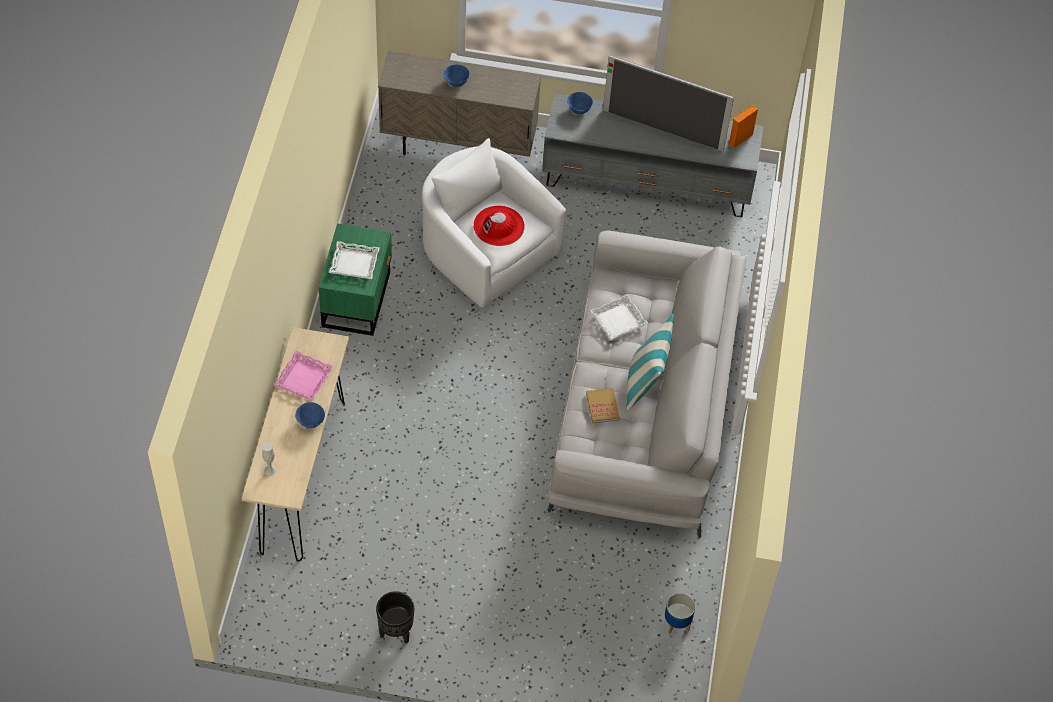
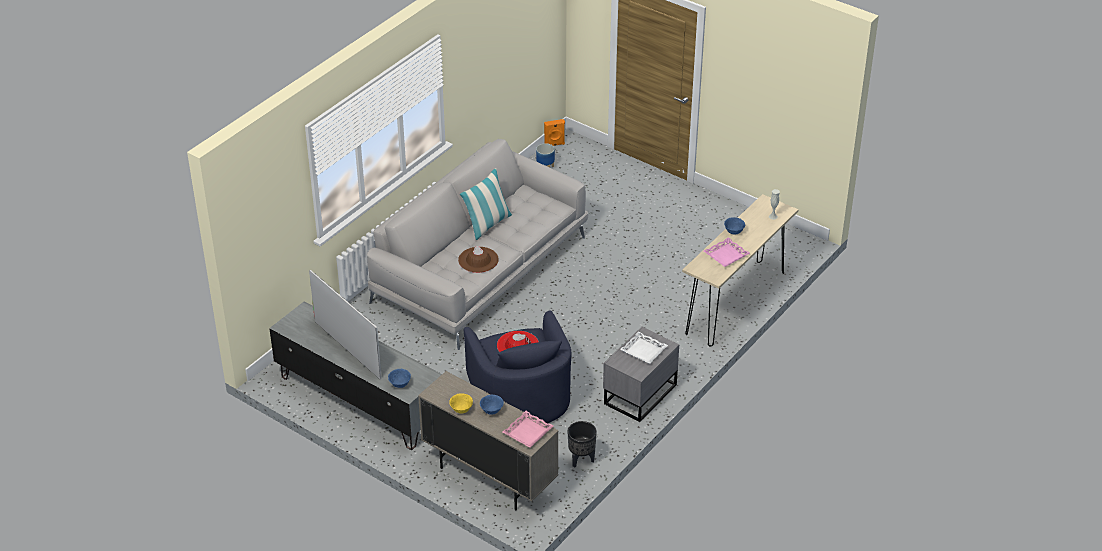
camera: 150 degrees left, 15 degrees down
(358, 298) = (638, 394): green nightstand -> grey nightstand
(396, 632) = (716, 213): black planter -> black planter (581, 460)
(406, 72) = (528, 432): none -> pink tray
(485, 250) = (520, 395): white armchair -> blue armchair
(487, 73) = (461, 410): none -> yellow bowl
(602, 406) = (526, 220): book -> none
(618, 320) = (478, 260): white tray -> brown hat
(739, 139) = (295, 324): orange speaker -> orange speaker (554, 145)

